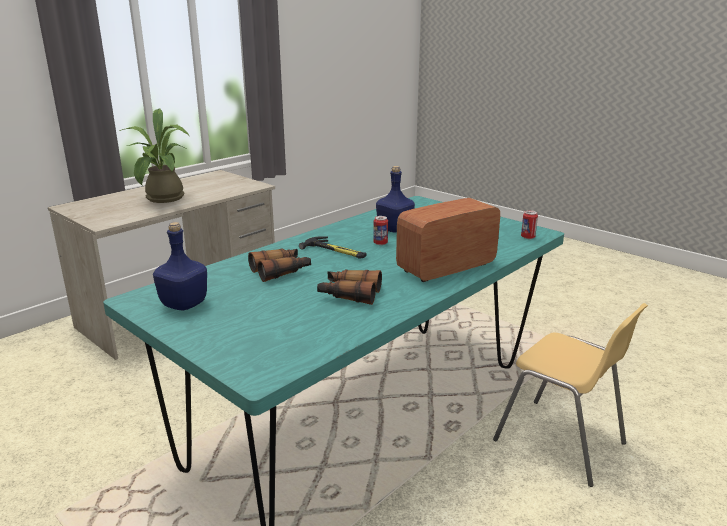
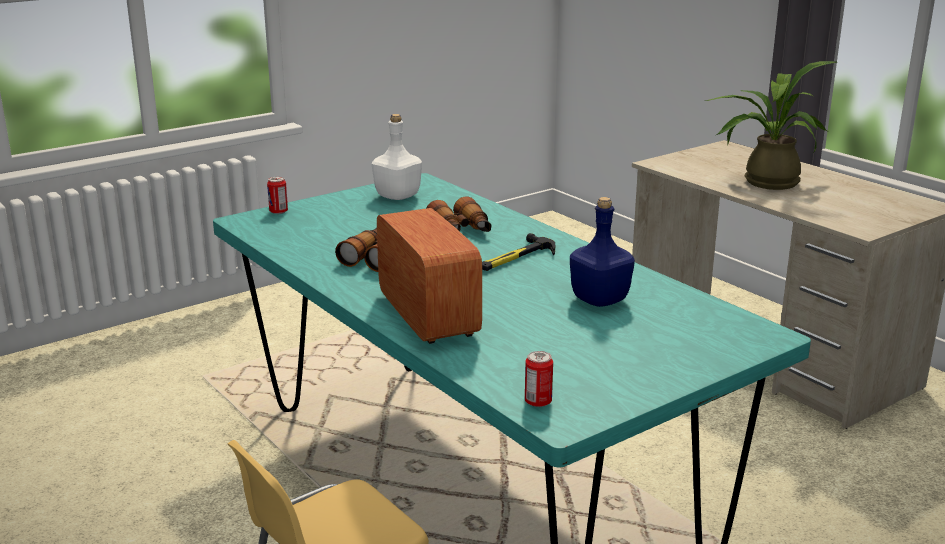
camera: 100 degrees right, 0 degrees up
(185, 304) = (397, 196): blue bottle -> white bottle
(380, 243) = (539, 285): can -> can (278, 212)

